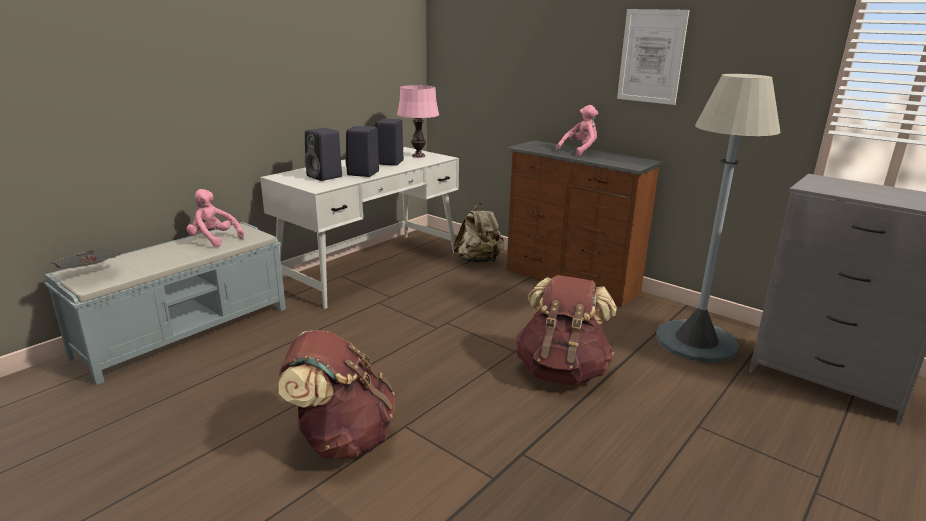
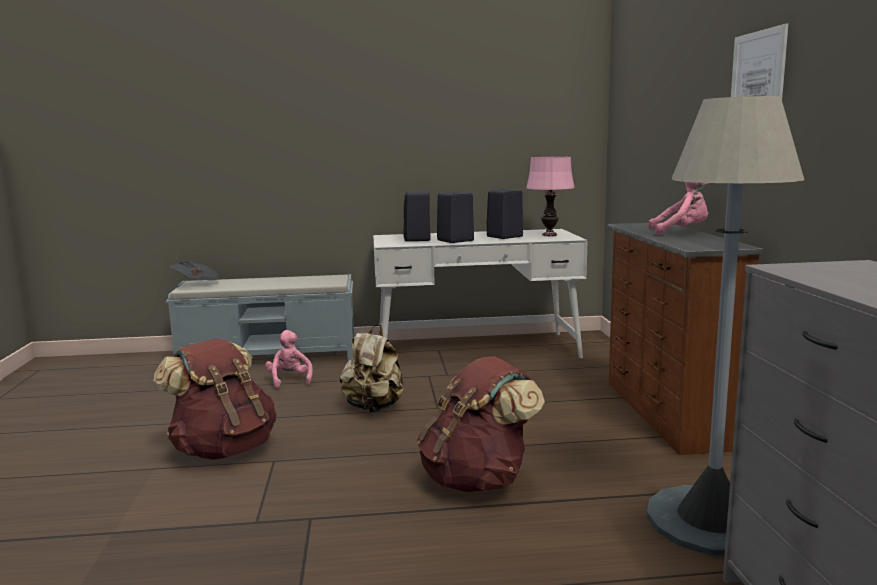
camera: 45 degrees right, 10 degrees down
(214, 240) = (304, 280): pink plush toy -> pink plush toy (289, 380)
(479, 261) = (592, 370): beige backpack -> beige backpack (374, 408)

